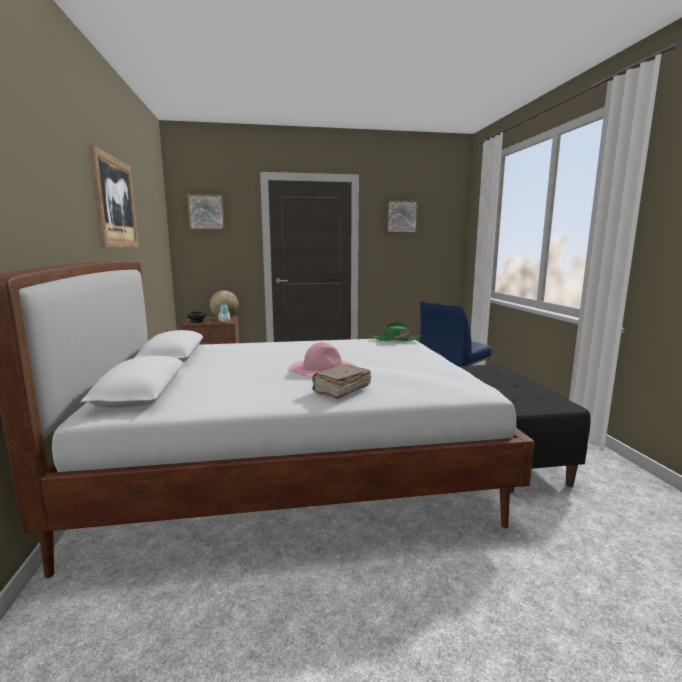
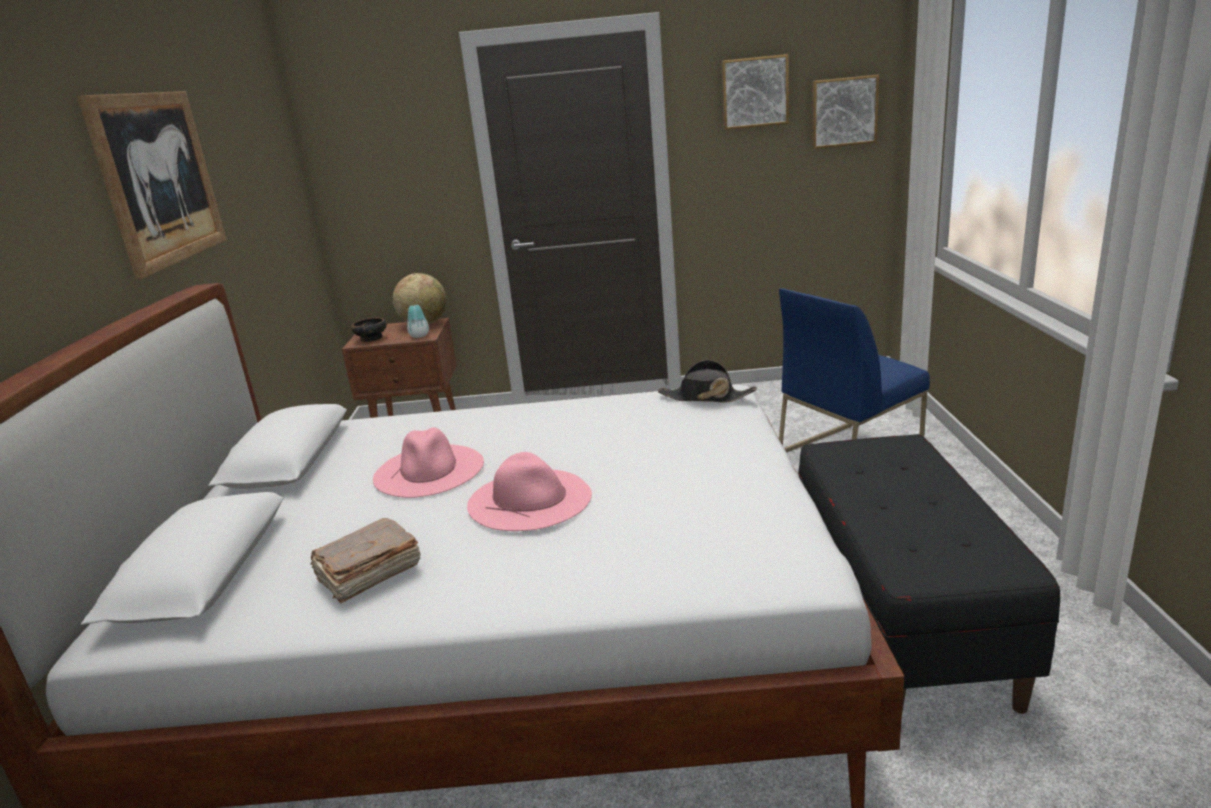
camera: 10 degrees right, 10 degrees up
(206, 212) = (367, 125): picture -> picture (843, 112)
(259, 359) = (429, 470): none -> pink hat
(341, 390) = (537, 571): brown book -> brown book (368, 574)
(396, 340) = (706, 397): green hat -> black hat

